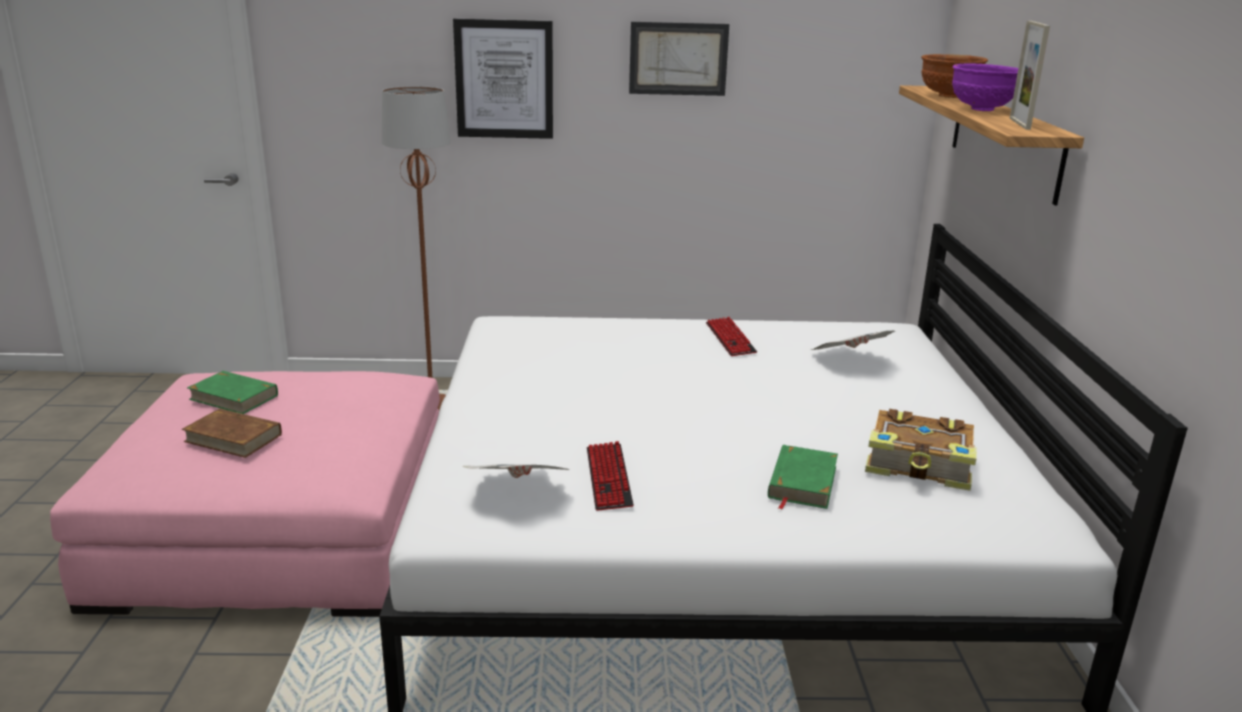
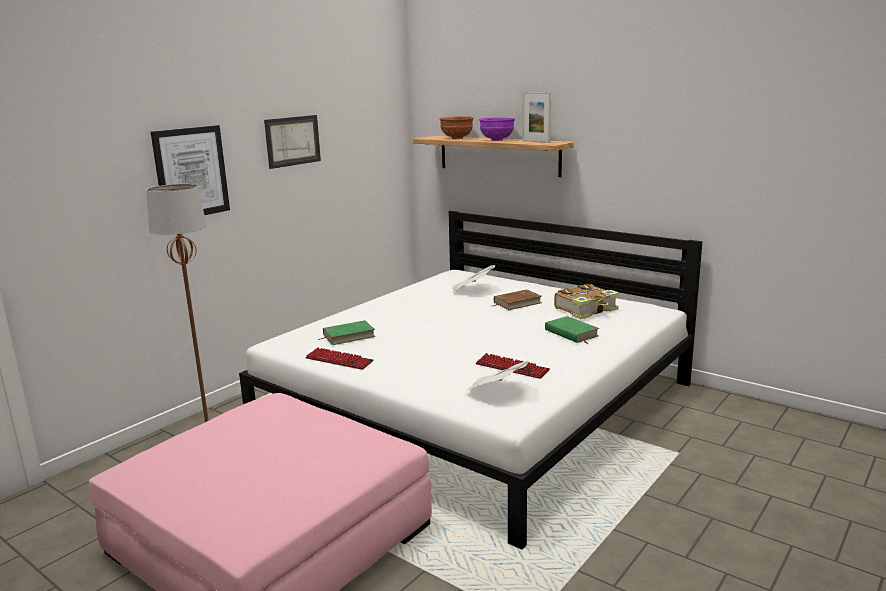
camera: 50 degrees left, 5 degrees down
(233, 438) = (277, 465): brown book -> brown book (517, 303)
(234, 397) = (209, 453): green book -> green book (348, 336)
(730, 338) = (406, 302): keyboard -> keyboard (339, 360)

